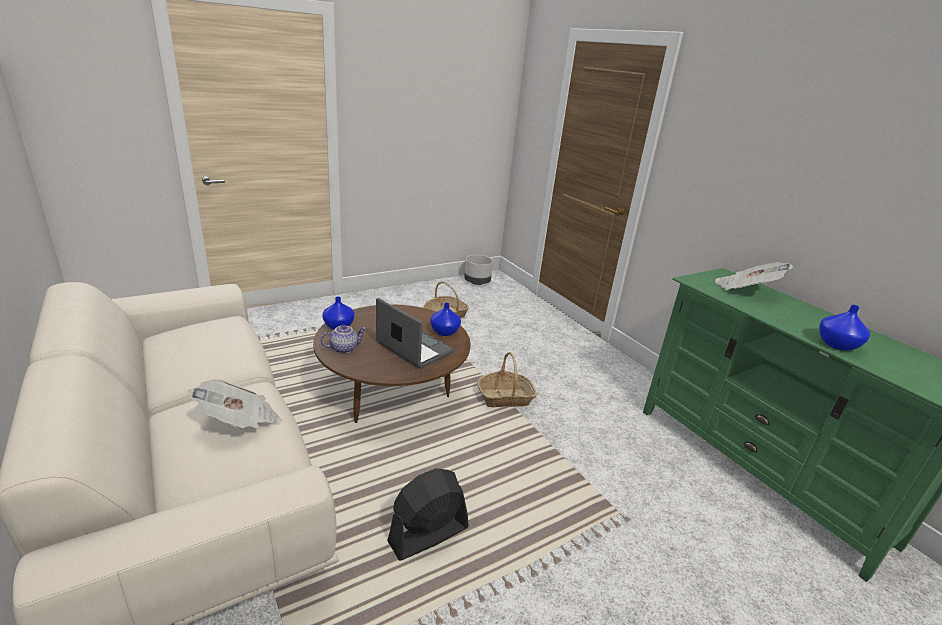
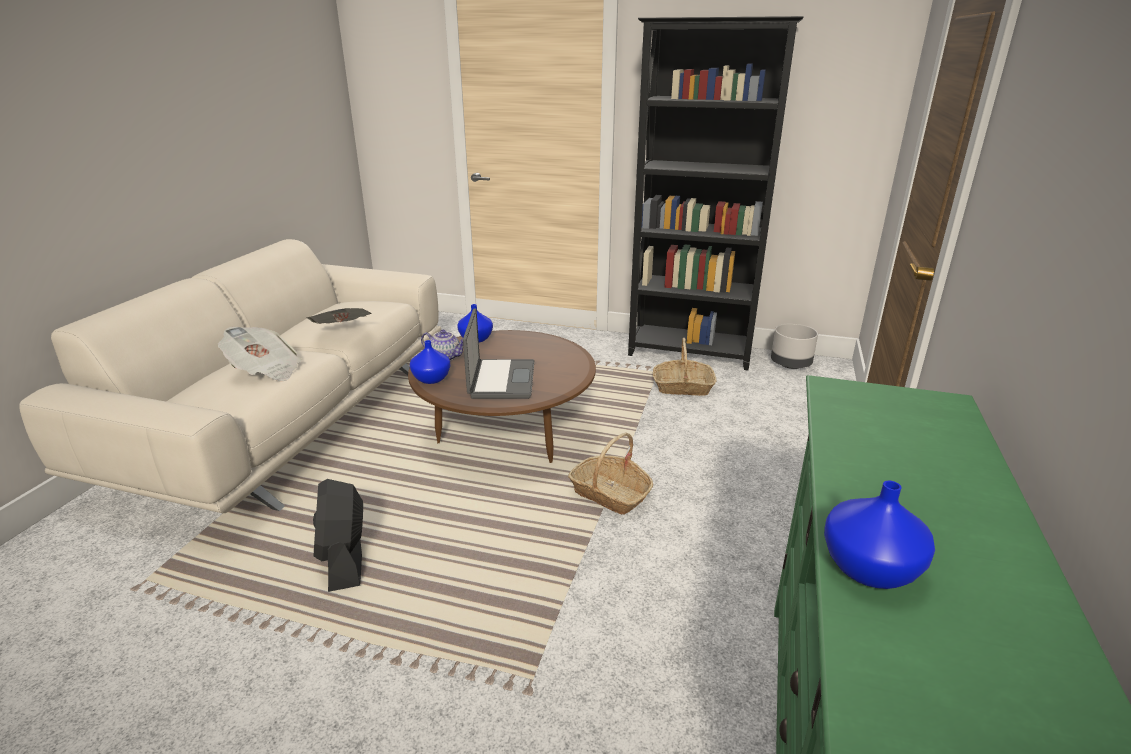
camera: 50 degrees right, 0 degrees up
(418, 292) = (690, 353): none -> black bookcase
(428, 535) = (344, 559): black fan -> black fan turned 120 degrees counterclockwise
(444, 332) = (559, 378): blue vase -> blue vase (430, 379)
(745, 290) = (912, 433): newspaper -> newspaper (342, 332)

